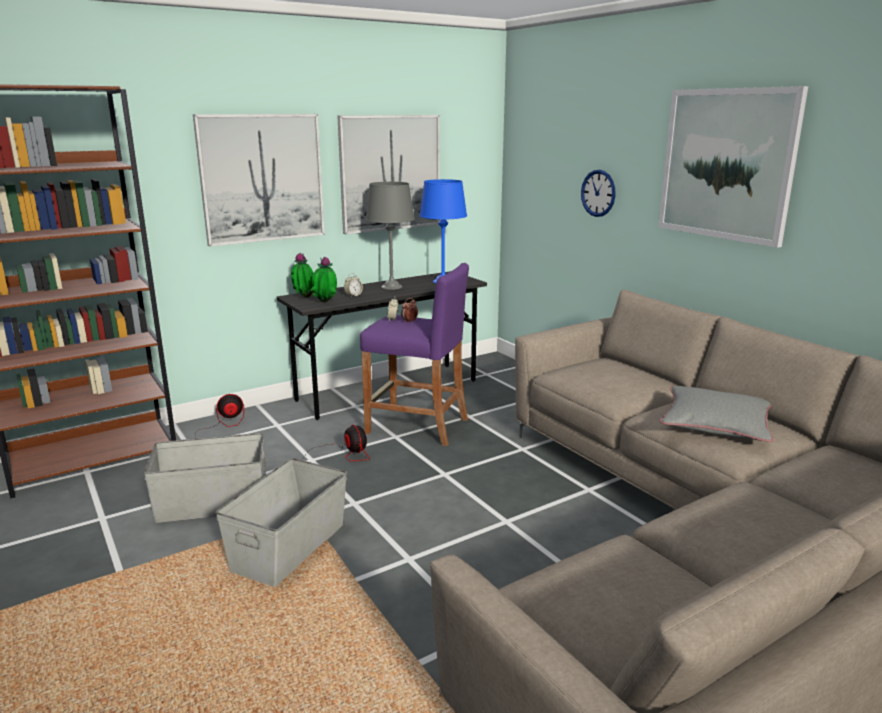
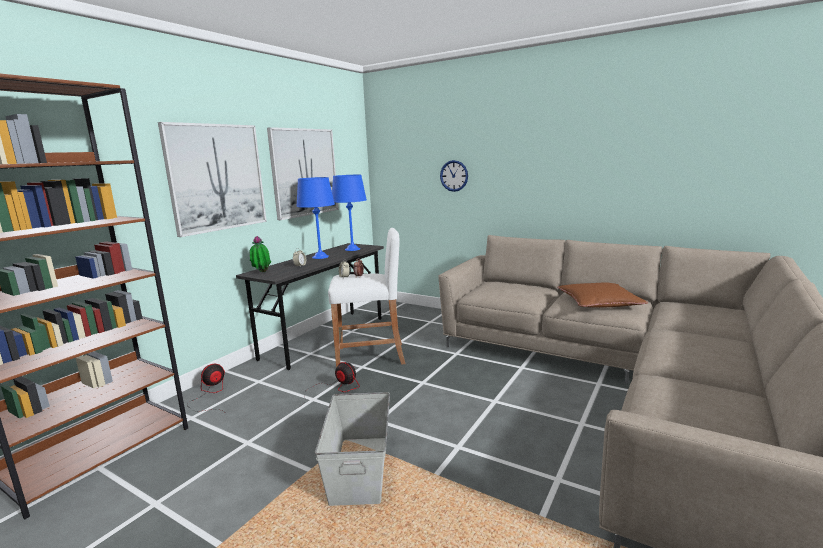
camera: 25 degrees left, 5 degrees down
(213, 504) = (259, 456): grey storage box -> none
(325, 303) = (284, 273): potted plant -> none
(391, 287) = (320, 257): grey table lamp -> blue table lamp
(417, 426) = (371, 356): purple stool -> white stool
(715, 423) = (599, 302): grey pillow -> brown pillow
(726, 164) = (550, 146): picture -> none

